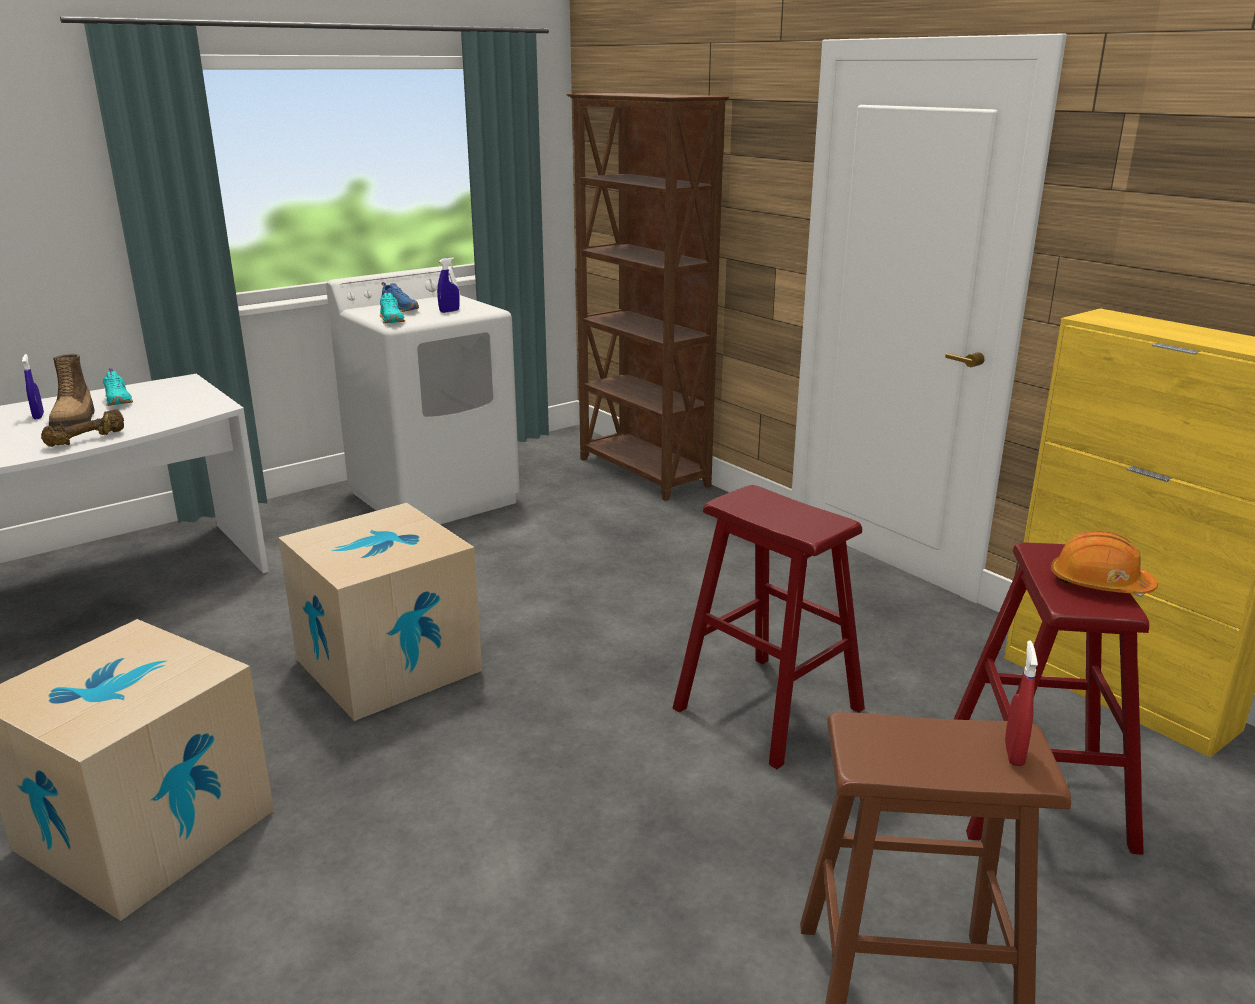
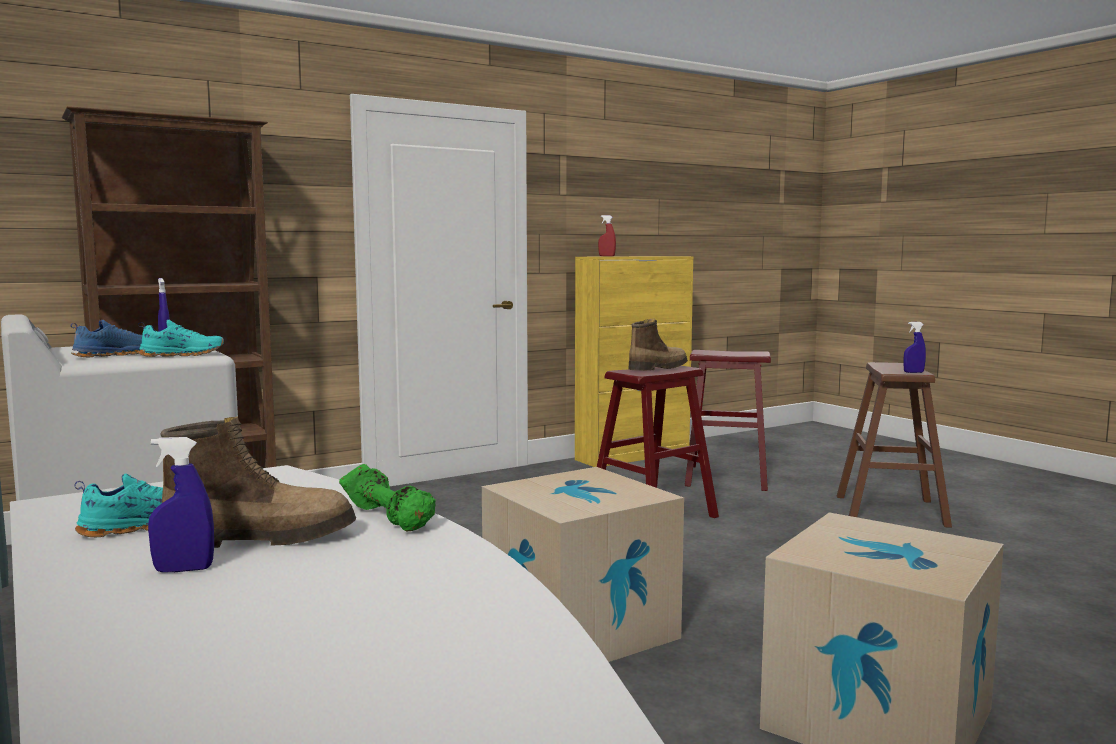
camera: 85 degrees left, 15 degrees down
(87, 440) = (388, 518): brown dumbbell -> green dumbbell
(794, 513) = (657, 368): none -> boot
(862, 754) = (913, 372): none -> blue spray bottle
(1014, 754) = (894, 364): red spray bottle -> red spray bottle (606, 256)
(1099, 584) = (735, 352): orange hard hat -> none

